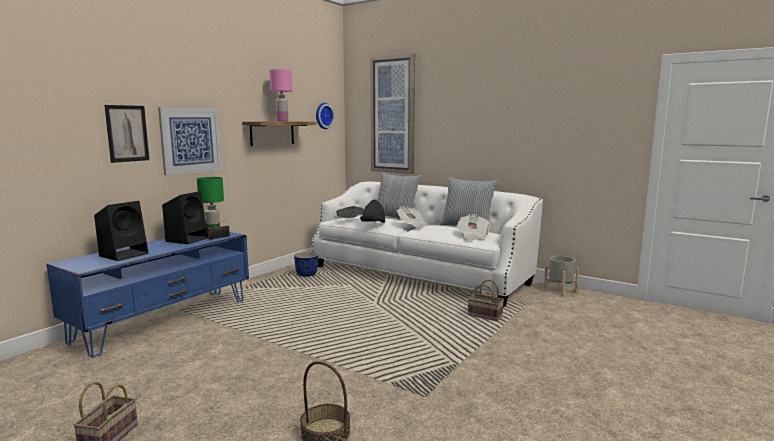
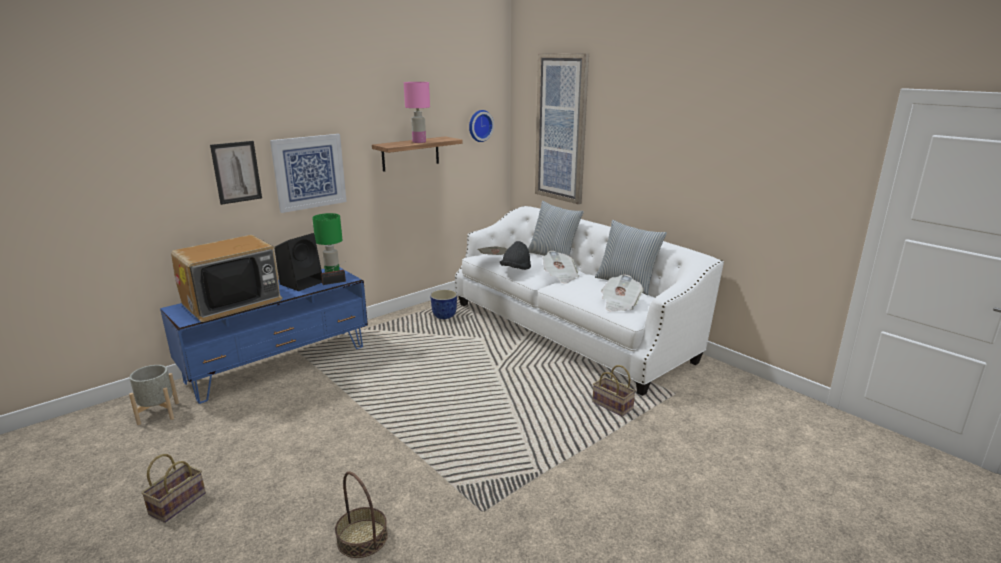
camera: 15 degrees right, 10 degrees up
(125, 254) = (232, 302): black speaker -> television
(560, 291) = (730, 378): grey planter -> grey planter (158, 413)

